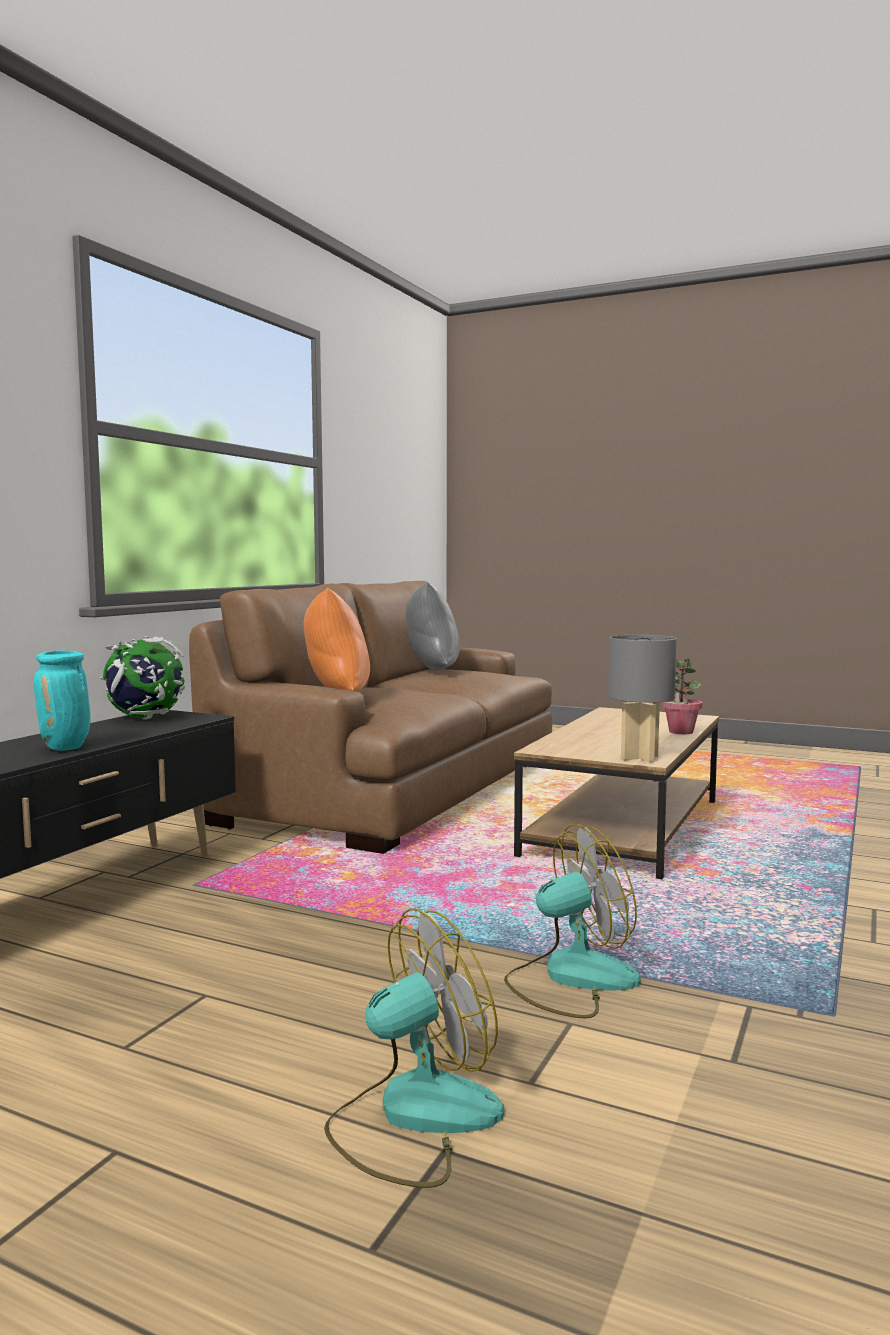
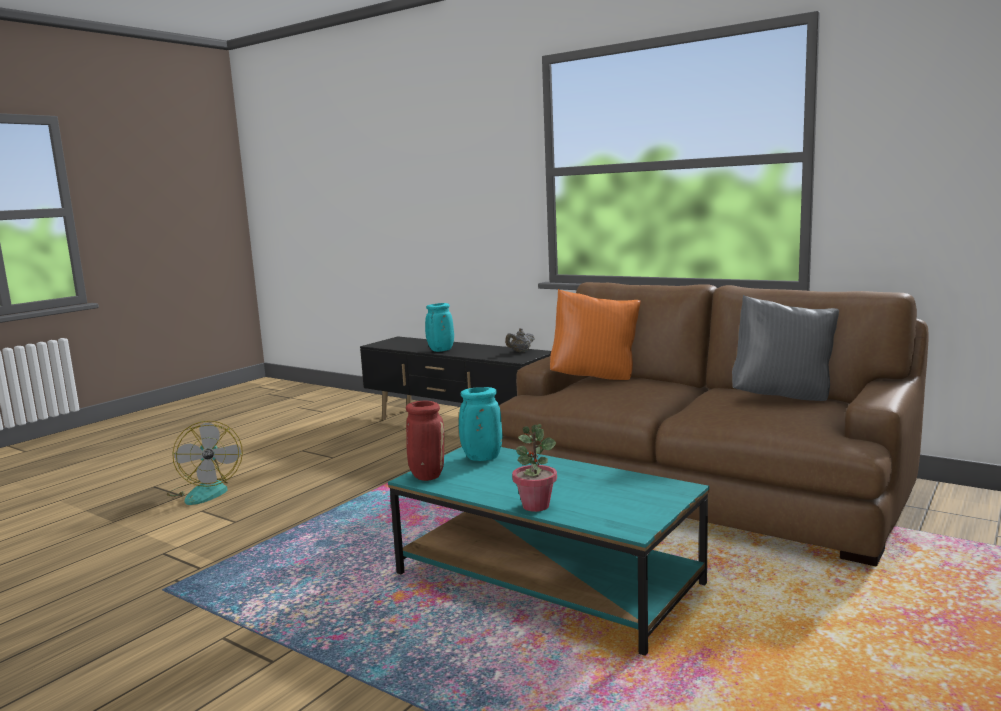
camera: 100 degrees right, 5 degrees up
(145, 718) = (520, 352): globe -> grey teapot
(570, 978) = (276, 526): fan -> none
(572, 747) = (481, 458): none -> turquoise vase
(623, 827) = (547, 578): brown coffee table -> turquoise coffee table
(639, 758) = (426, 476): grey table lamp -> red vase

